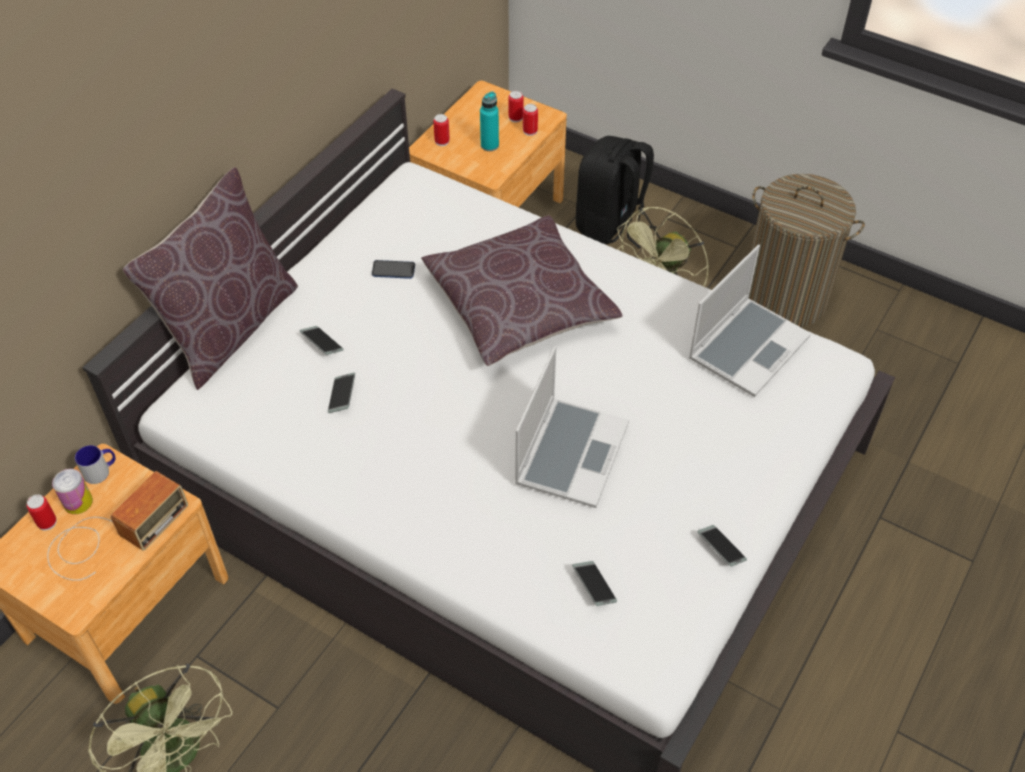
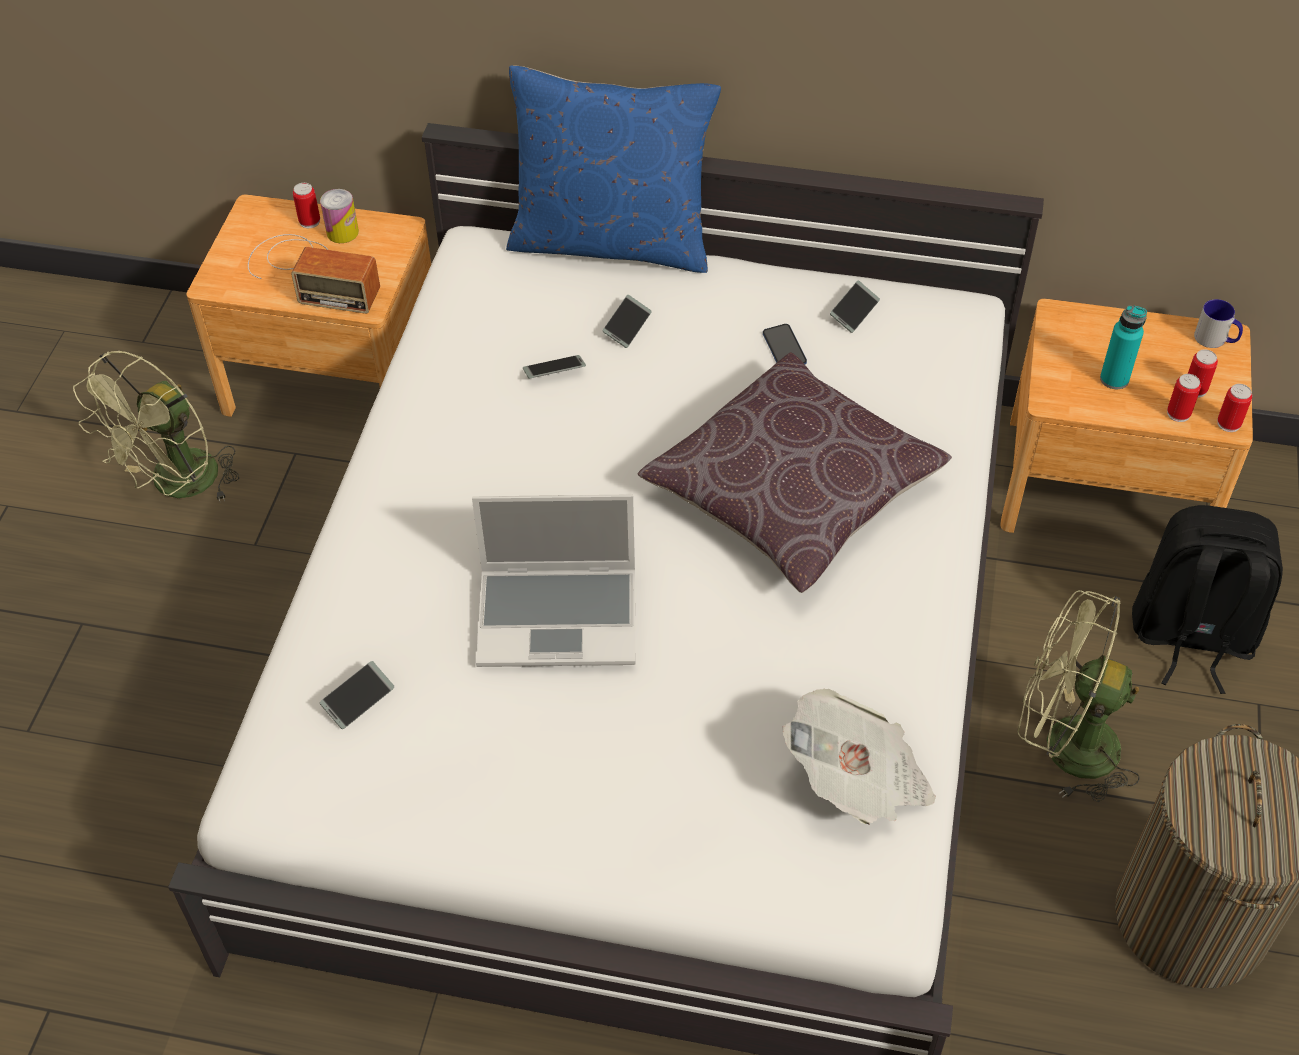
camera: 70 degrees right, 0 degrees up
(101, 471) = (388, 233): mug -> mug (1215, 340)
(230, 327) = (612, 241): brown pillow -> blue pillow
(442, 141) = (1085, 327): can -> can (1228, 423)
(721, 548) = (468, 829): phone -> phone (854, 311)
(748, 347) = (857, 780): laptop -> newspaper

